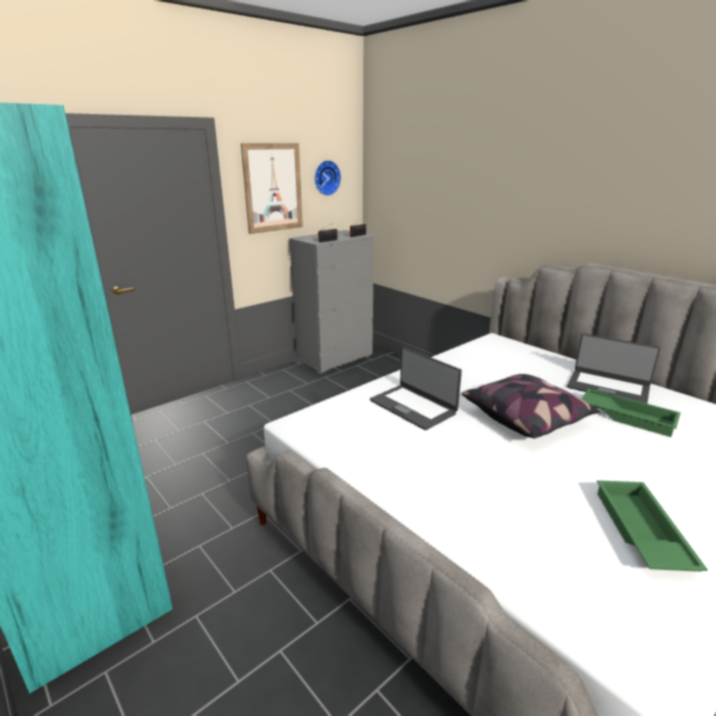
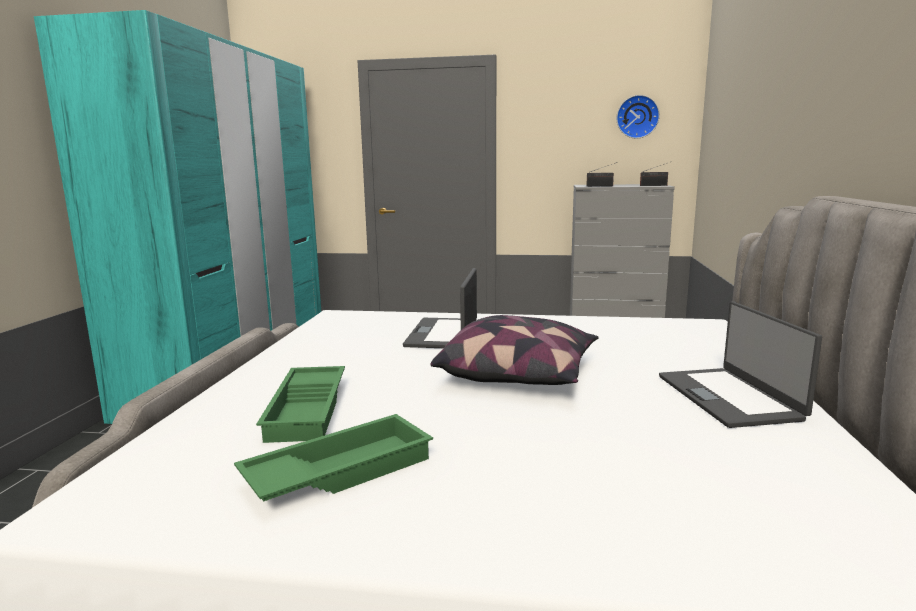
camera: 50 degrees right, 10 degrees down
(273, 188) = (558, 126): picture -> none
(627, 416) = (657, 422): green tray -> green tray (309, 410)

